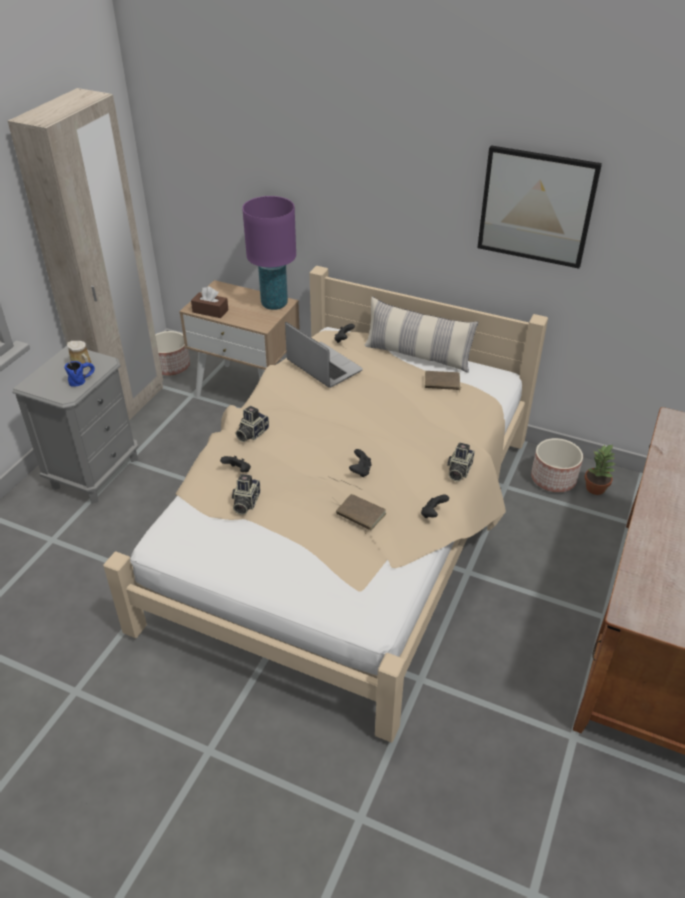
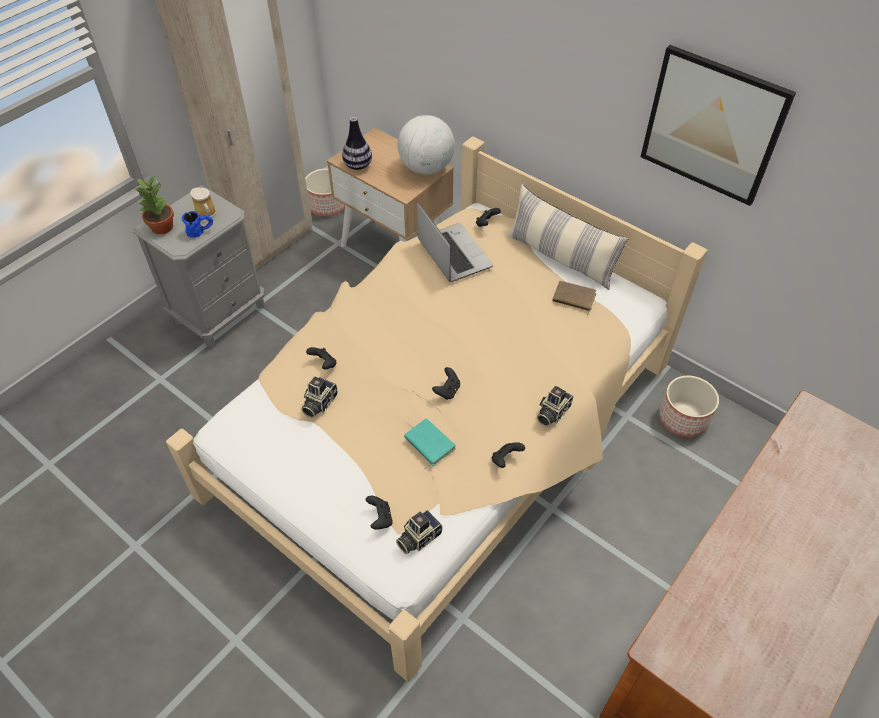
camera: 15 degrees right, 10 degrees up
(210, 311) = (358, 166): brown tissue box -> vase
(251, 433) = (352, 322): camera -> camera (418, 537)
(274, 304) = (426, 168): purple table lamp -> globe
(338, 582) = (380, 518): none -> black game controller
(360, 515) = (428, 444): brown book -> turquoise book
(596, 488) = (727, 440): potted plant -> potted plant (162, 227)

